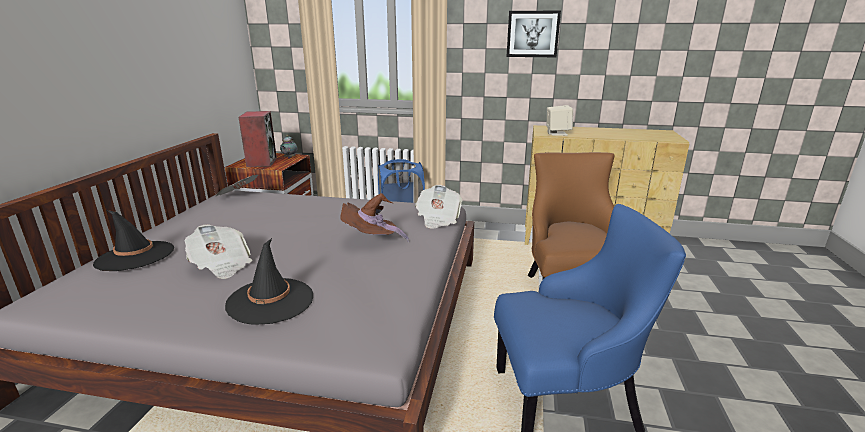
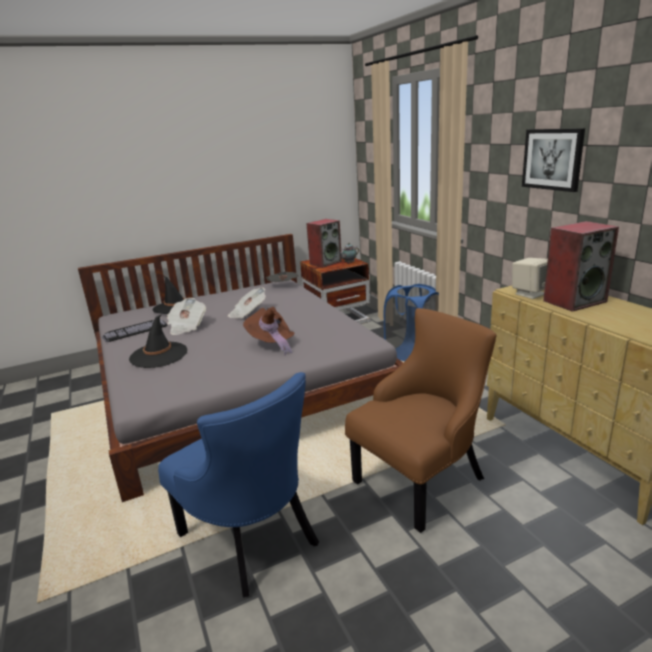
camera: 55 degrees right, 0 degrees up
(136, 299) = (135, 330): none -> keyboard
(438, 219) = (343, 347): newspaper -> newspaper (248, 313)
(586, 132) = (574, 301): none -> speaker

